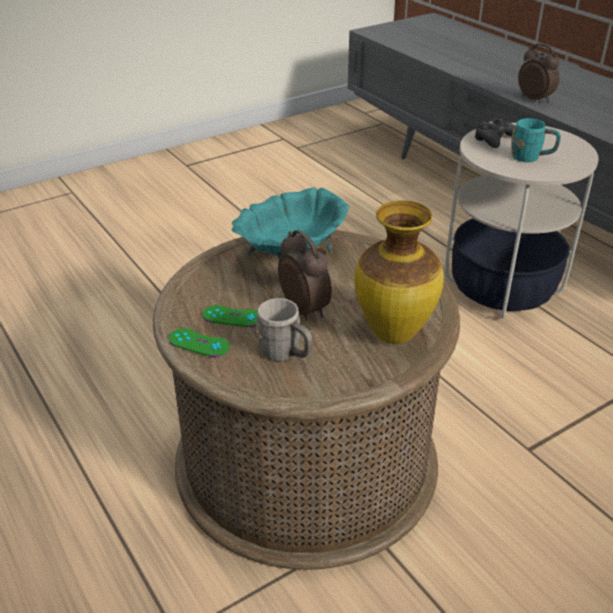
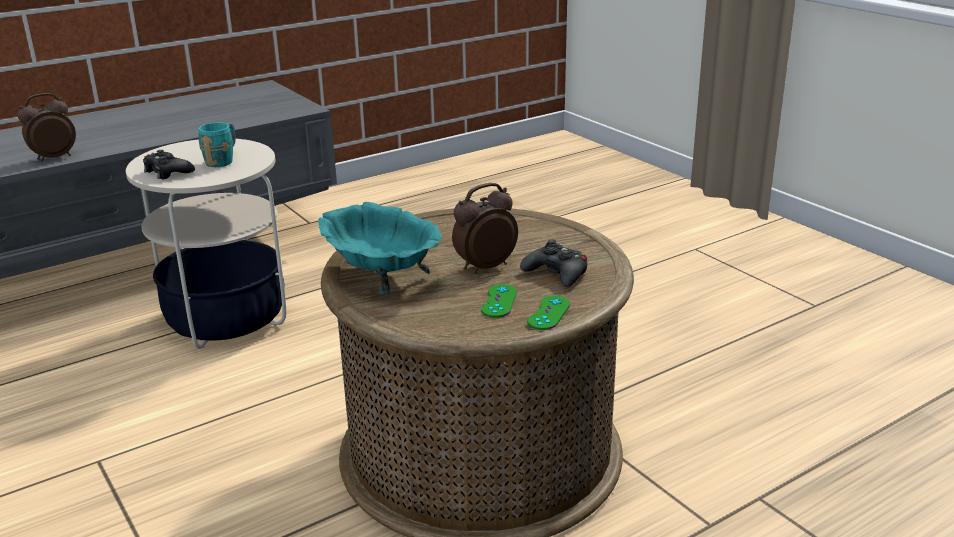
camera: 90 degrees left, 10 degrees down
(286, 354) = (557, 273): grey mug -> black game controller
(394, 333) = (522, 229): vase -> none

